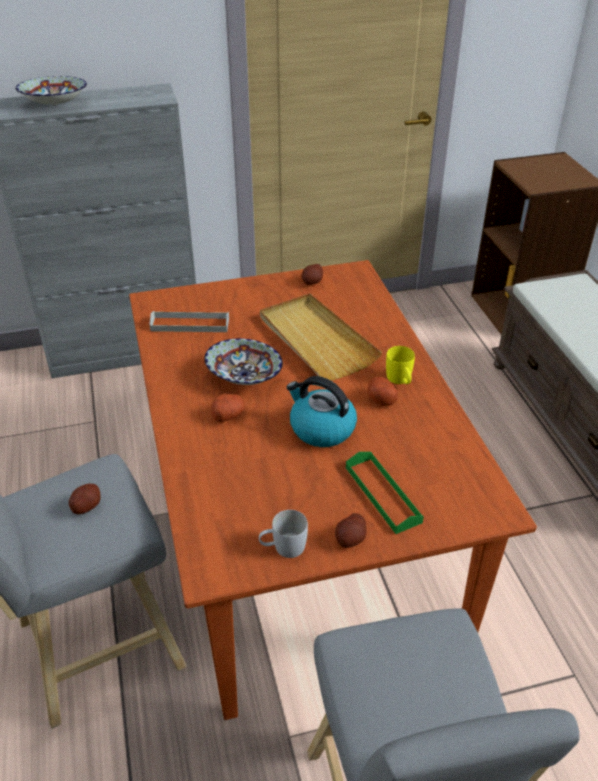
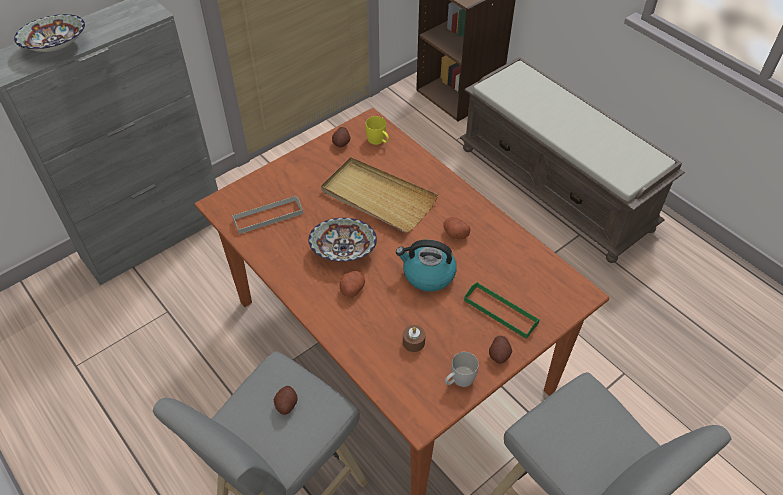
camera: 25 degrees left, 10 degrees up
(258, 490) = (413, 342): none -> brown candle
(400, 380) = (460, 212): yellow mug -> yellow mug (378, 141)

